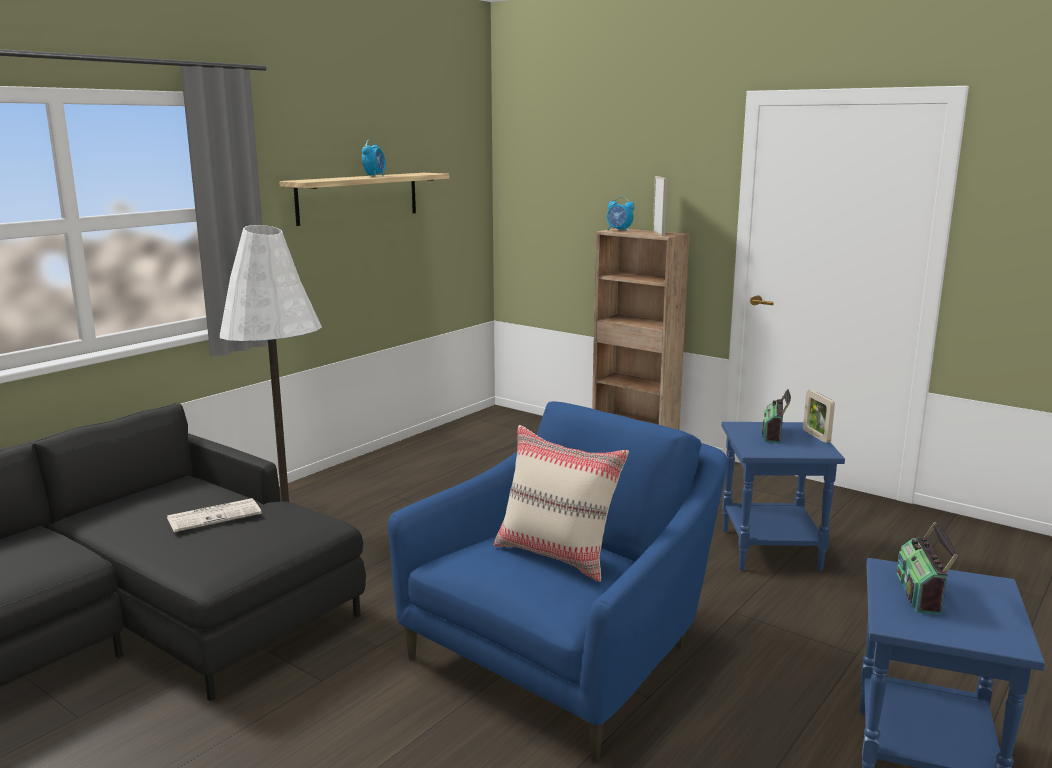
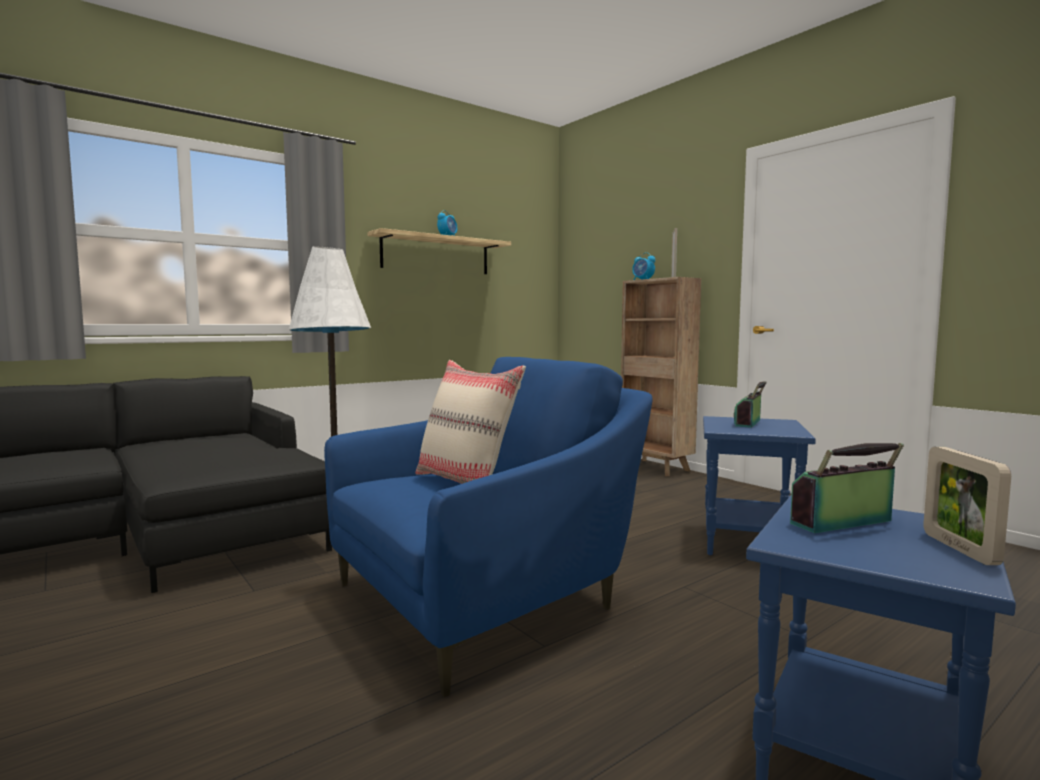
camera: 15 degrees right, 10 degrees down
(215, 515) = (224, 447): newspaper -> none
(816, 436) = (793, 426): picture frame -> picture frame (959, 549)
(921, 593) = (843, 523): radio -> radio turned 45 degrees clockwise

